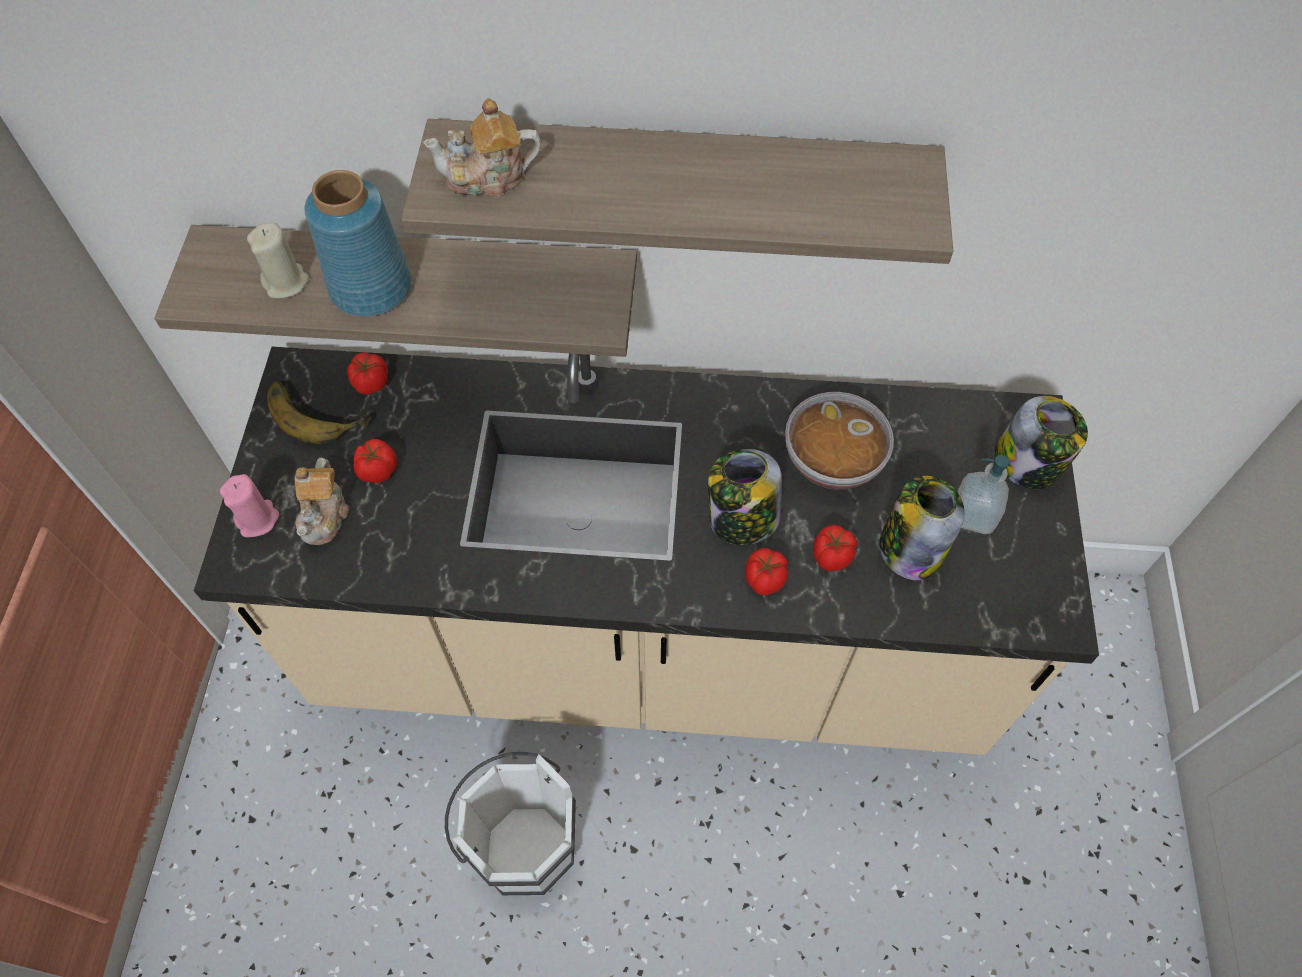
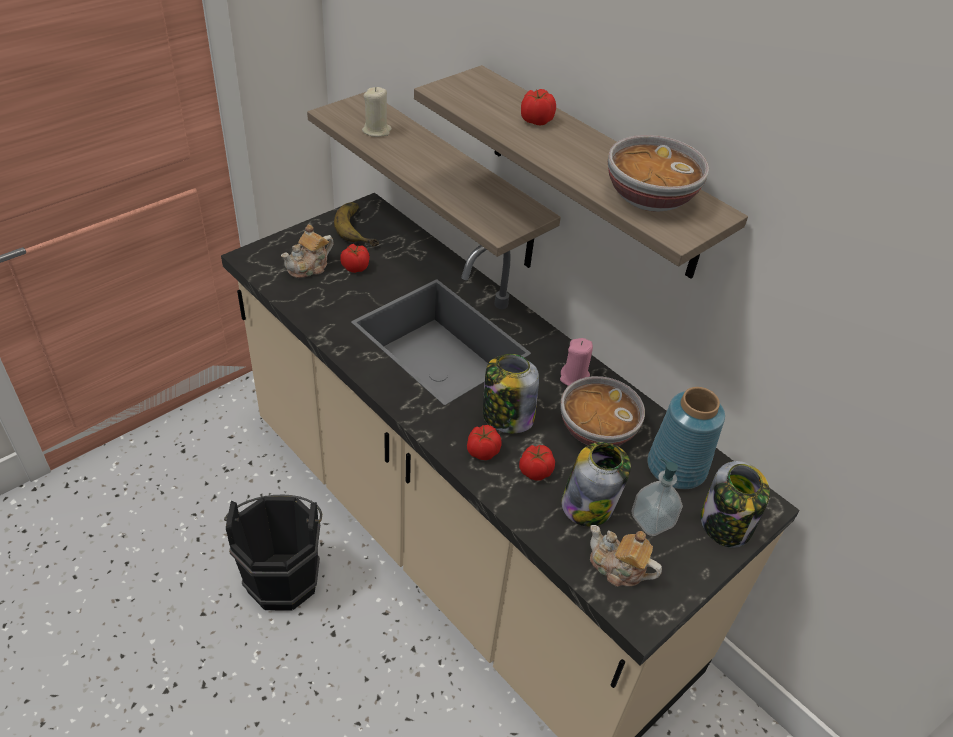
camera: 40 degrees right, 15 degrees down
(258, 519) = (280, 249): pink candle -> pink candle (575, 378)
(371, 383) = (398, 233): tomato -> tomato (535, 120)
(372, 287) = (411, 154): blue vase -> blue vase (677, 467)
(488, 178) = (475, 96): teapot -> teapot (618, 568)
(522, 842) = (284, 575): white bucket -> black bucket
(838, 194) = (648, 197): none -> bowl

